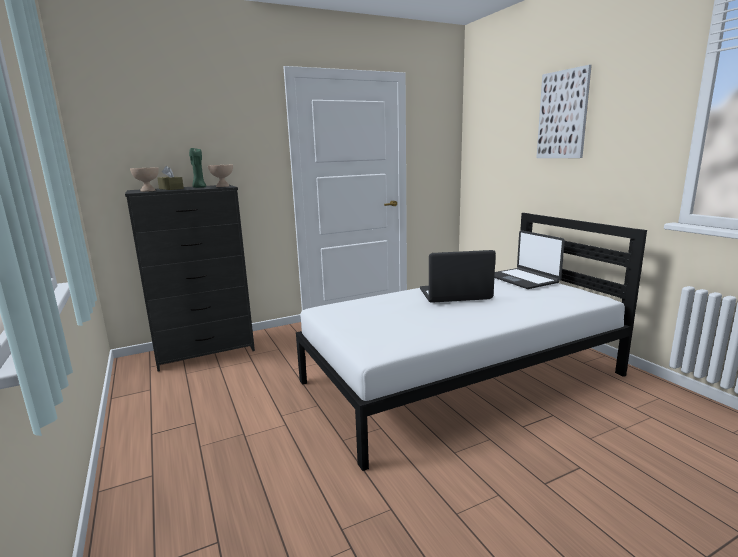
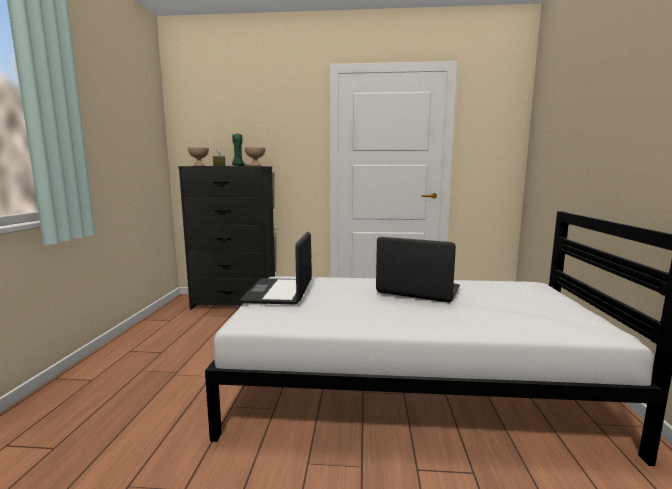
camera: 30 degrees right, 5 degrees down
(523, 279) = (531, 292): laptop -> laptop (280, 292)
(563, 115) = (622, 83): picture -> none

